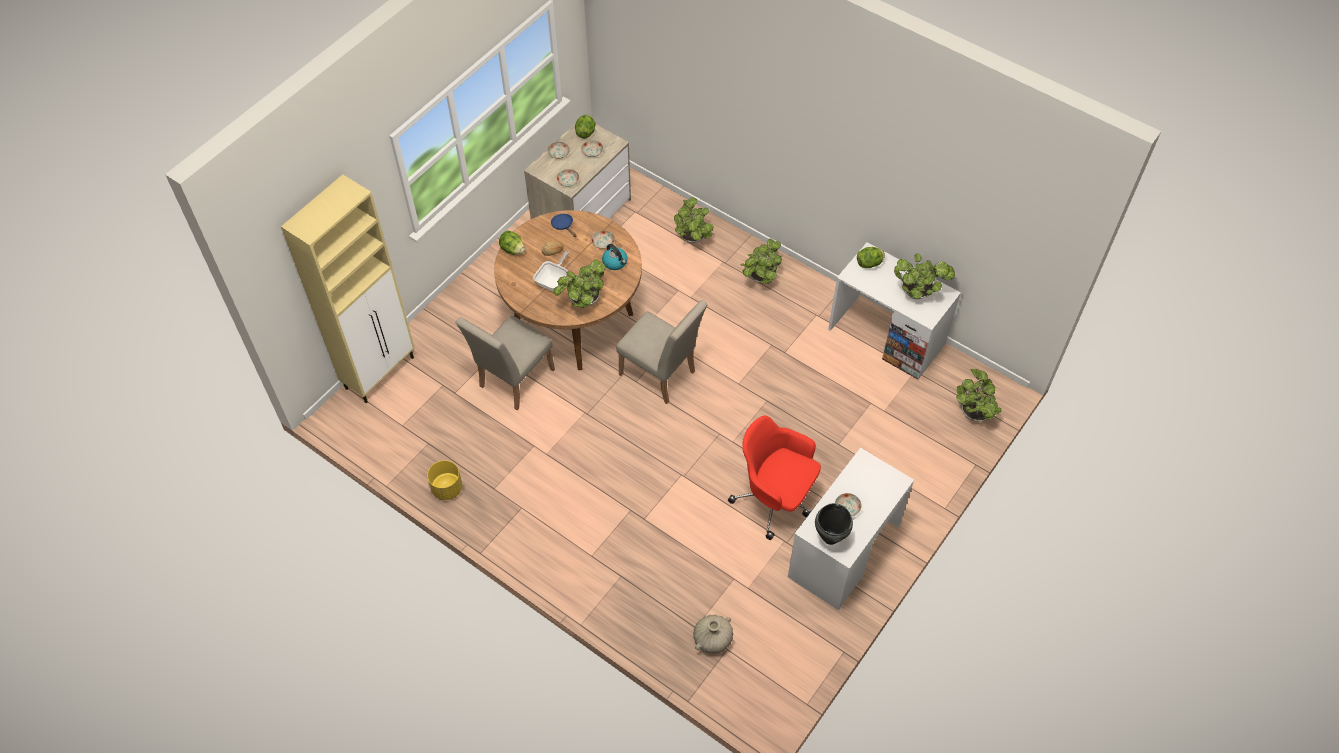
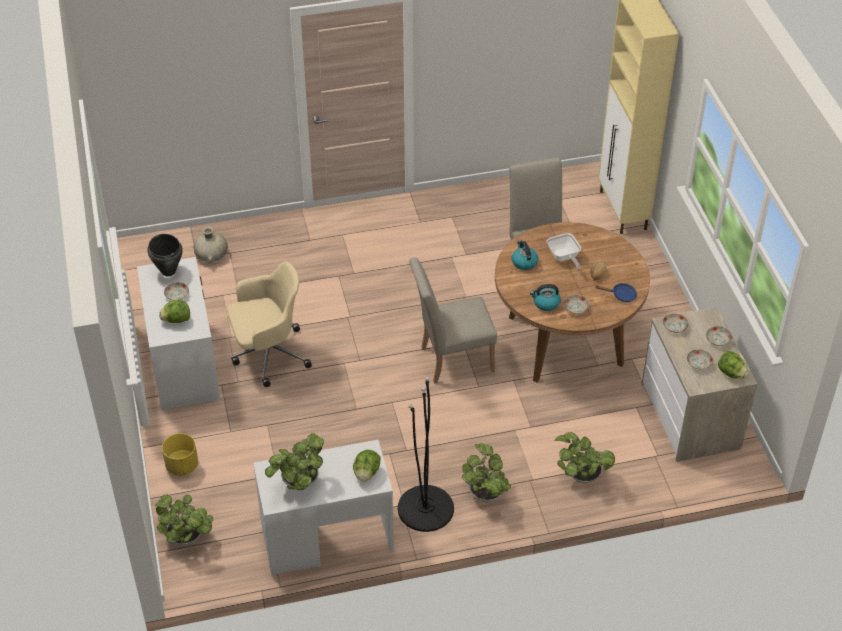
camera: 130 degrees right, 10 degrees down
(447, 489) = (478, 195): yellow planter -> yellow planter (182, 465)
(512, 250) = (623, 252): lettuce -> lettuce (176, 320)
(582, 301) = (524, 262): potted plant -> kettle
(775, 499) = (268, 354): red office chair -> beige office chair
(806, 301) = (425, 508): none -> black floor lamp

